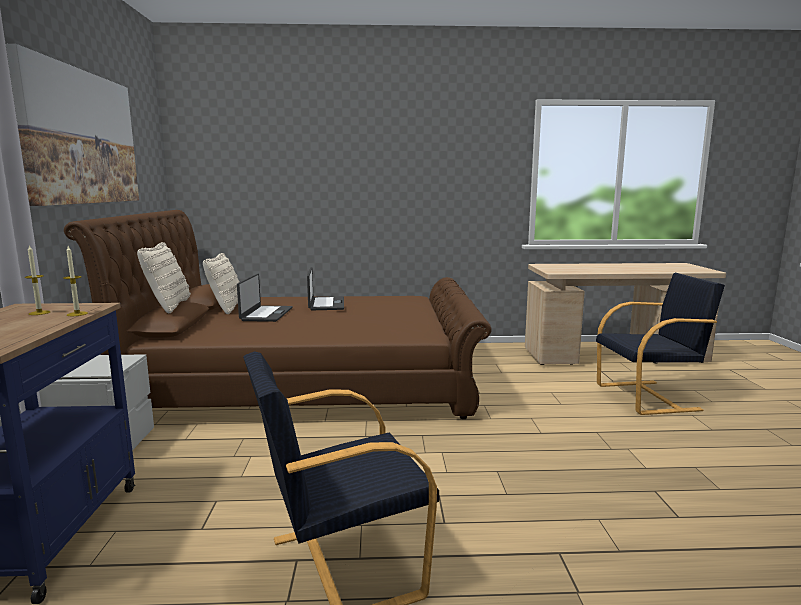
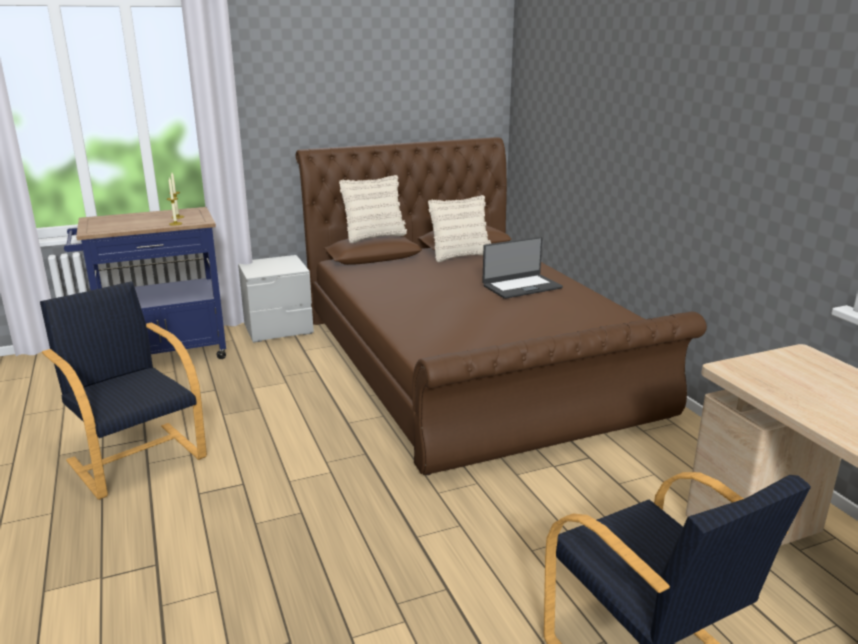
camera: 70 degrees right, 10 degrees up
(81, 137) = (343, 73): picture -> none
(266, 314) = (450, 274): laptop -> none

